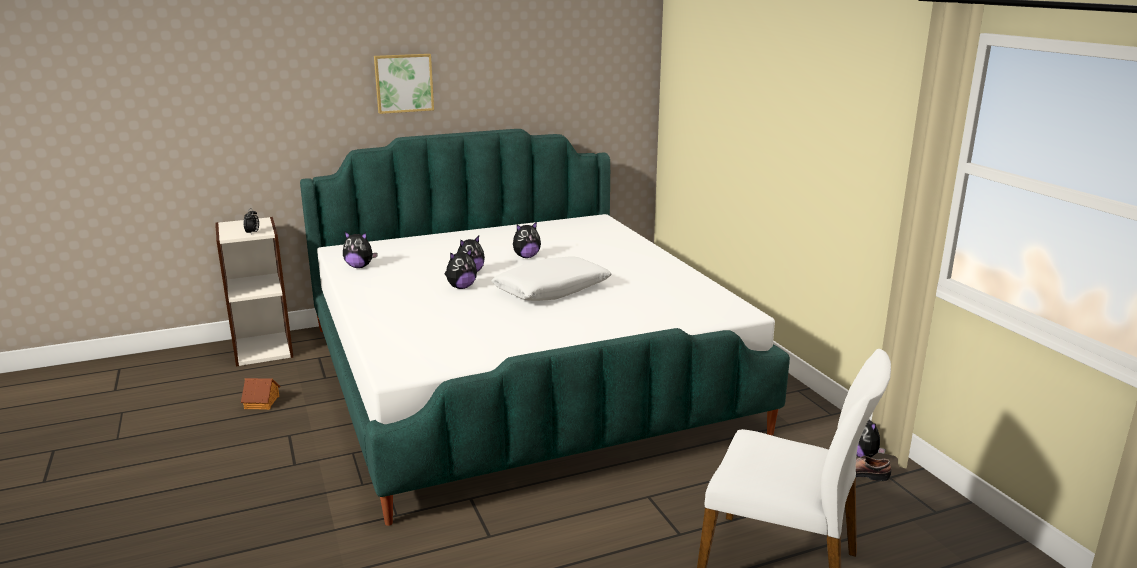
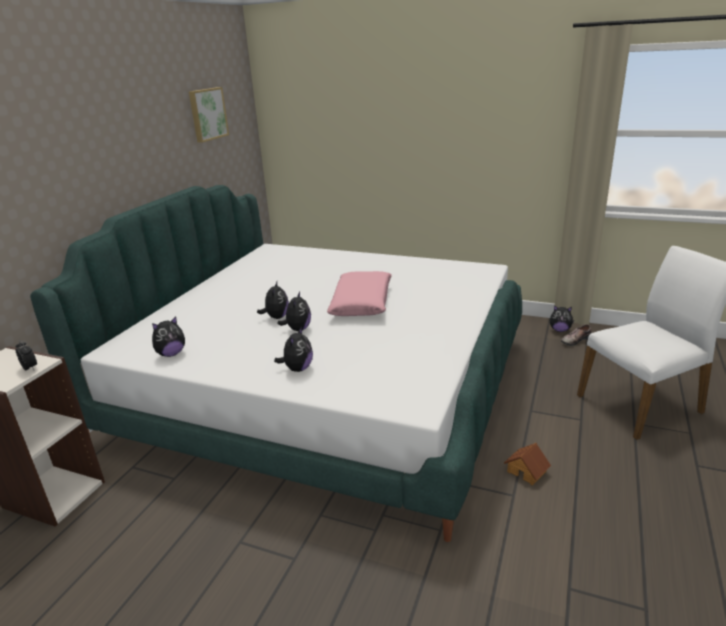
camera: 45 degrees left, 5 degrees up
(262, 402) = (155, 536): toy house -> toy house (527, 471)
(403, 83) = (95, 159): picture -> picture (207, 114)
(526, 257) = (287, 290): plush toy -> plush toy (297, 369)
(552, 290) = (362, 302): white pillow -> pink pillow

